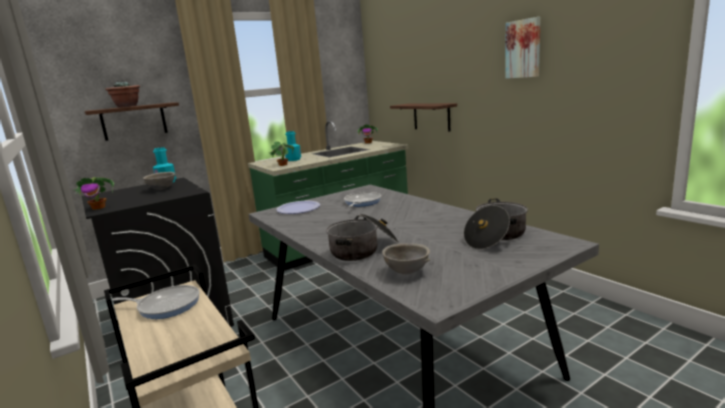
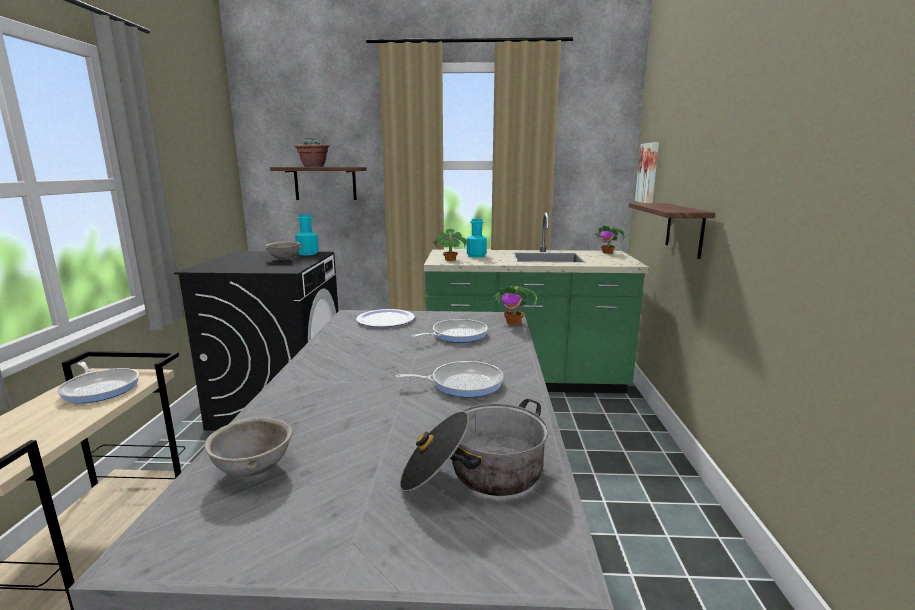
camera: 35 degrees right, 0 degrees up
(99, 207) = (204, 266): potted plant -> potted plant (514, 322)
(364, 249) = (304, 406): cooking pot -> none
(417, 217) = (462, 383): none -> frying pan
(523, 49) = (823, 117): picture -> picture (649, 173)

